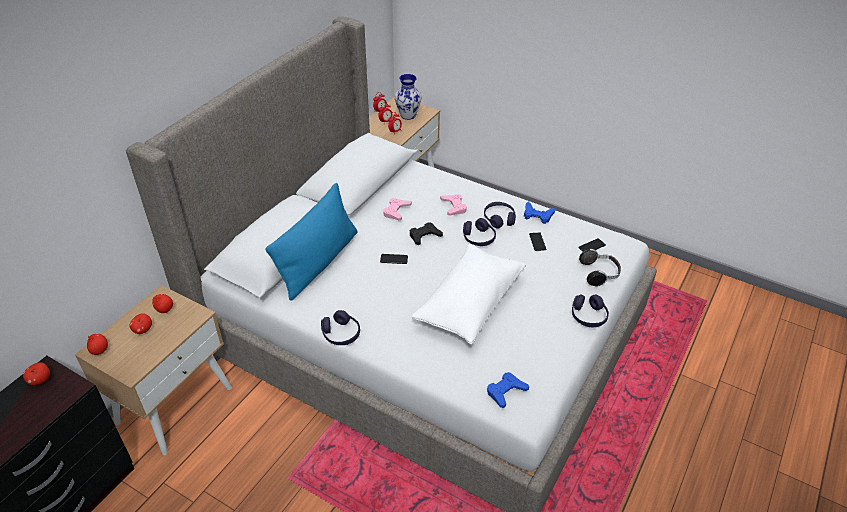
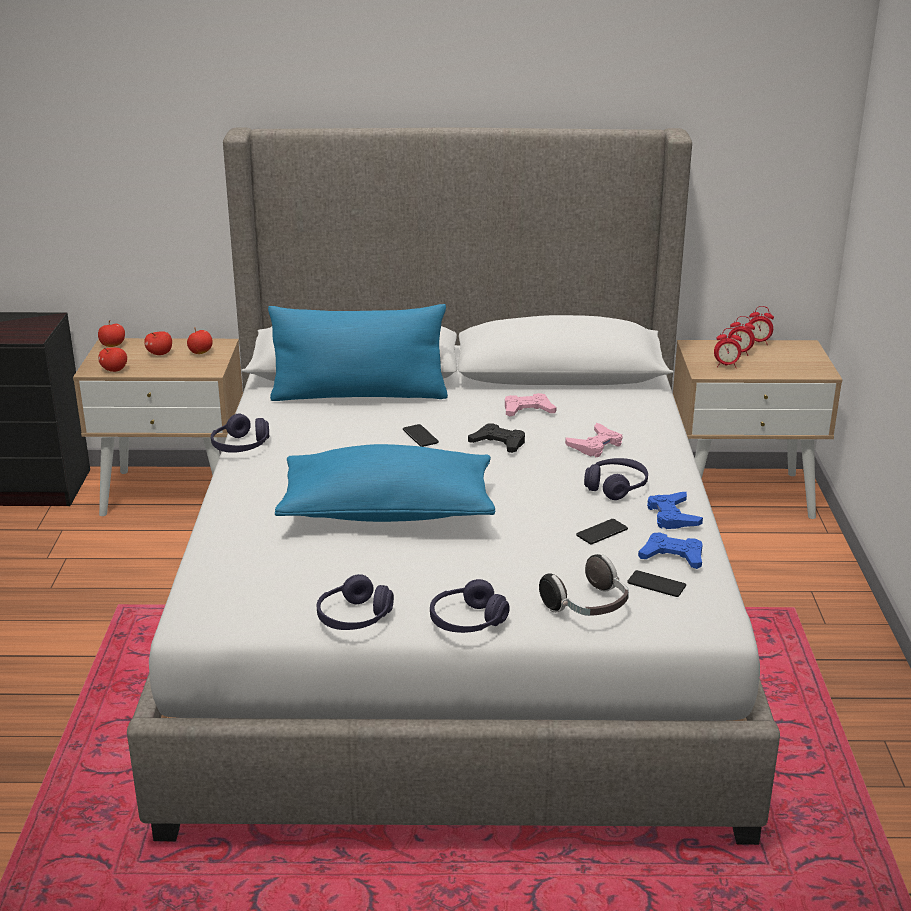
camera: 60 degrees right, 15 degrees down
(40, 380) = (31, 321): apple -> apple (114, 370)
(407, 115) = (783, 362): vase -> none
(469, 303) = (387, 512): white pillow -> blue pillow
(478, 238) = (546, 483): purple headphones -> purple headphones (354, 617)
(506, 391) = (226, 584): blue game controller -> blue game controller (672, 557)

